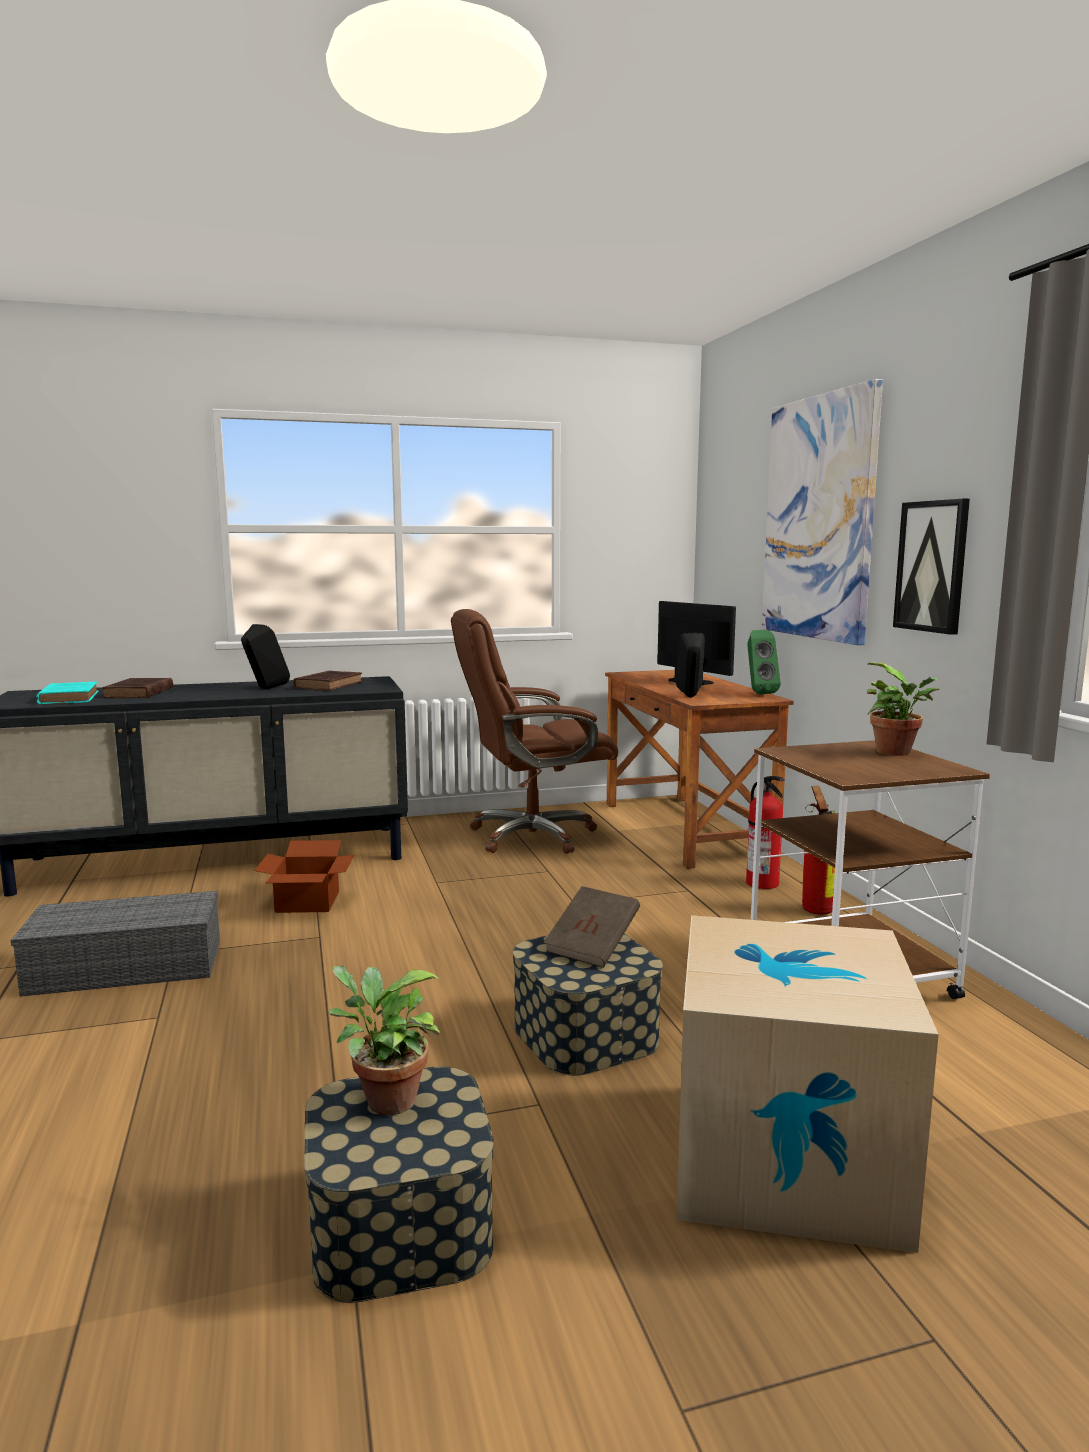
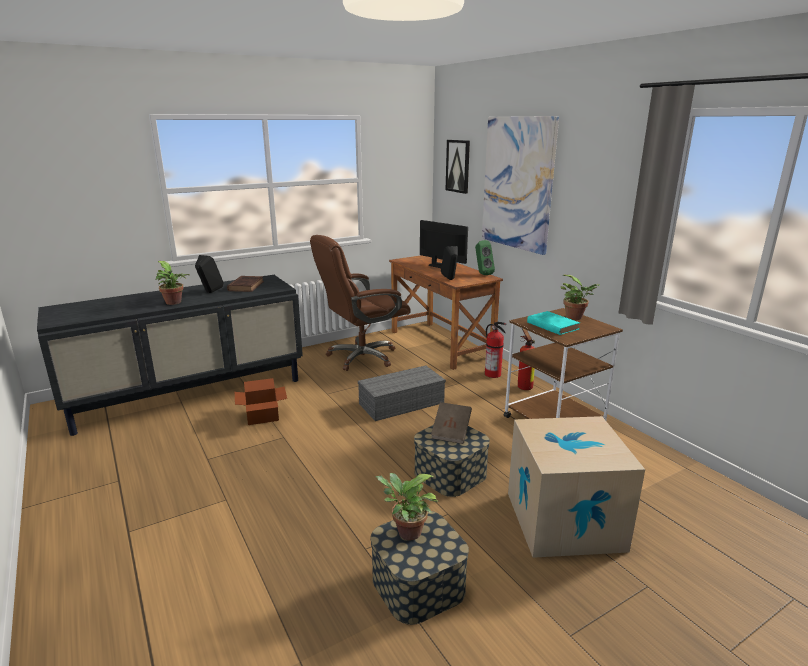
camera: 15 degrees left, 10 degrees up
(69, 697) = (90, 311): turquoise book -> turquoise book (551, 325)
(129, 966) = (186, 471): grey storage box -> grey storage box (402, 402)
(138, 693) = (132, 303): brown book -> none
(198, 696) = (174, 303): none -> potted plant
(932, 566) = (586, 220): picture -> picture (458, 166)

